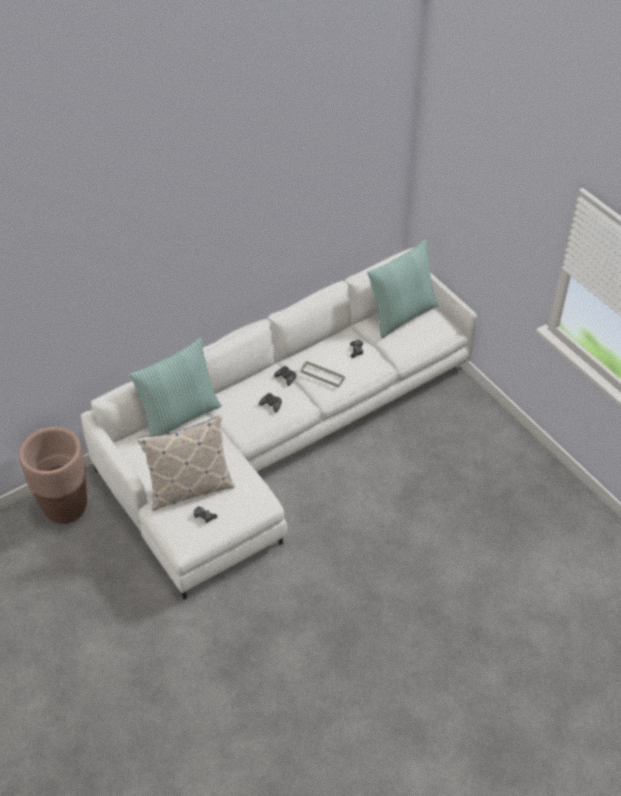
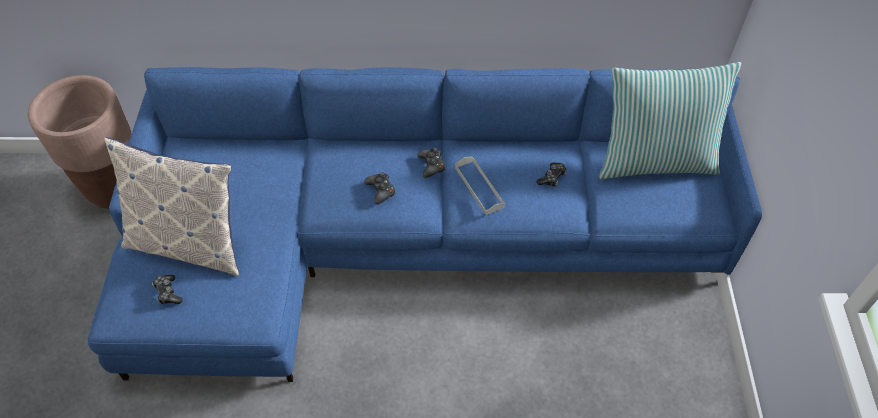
camera: 35 degrees right, 5 degrees up
(179, 415) = (267, 145): pillow -> none
(279, 437) = (406, 239): white sofa -> blue sofa

